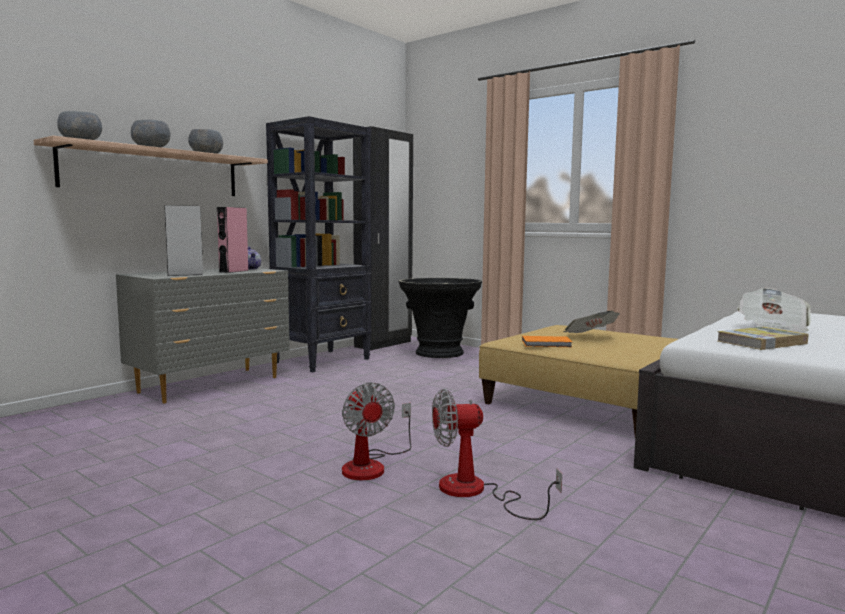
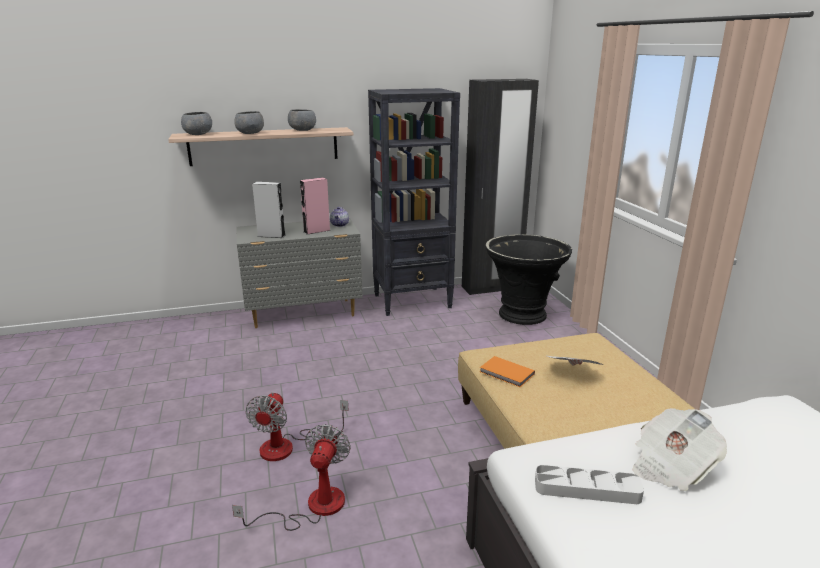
camera: 35 degrees right, 15 degrees up
(475, 492) = (312, 507): fan -> fan turned 75 degrees clockwise
(761, 342) = (587, 489): book -> grey tray

